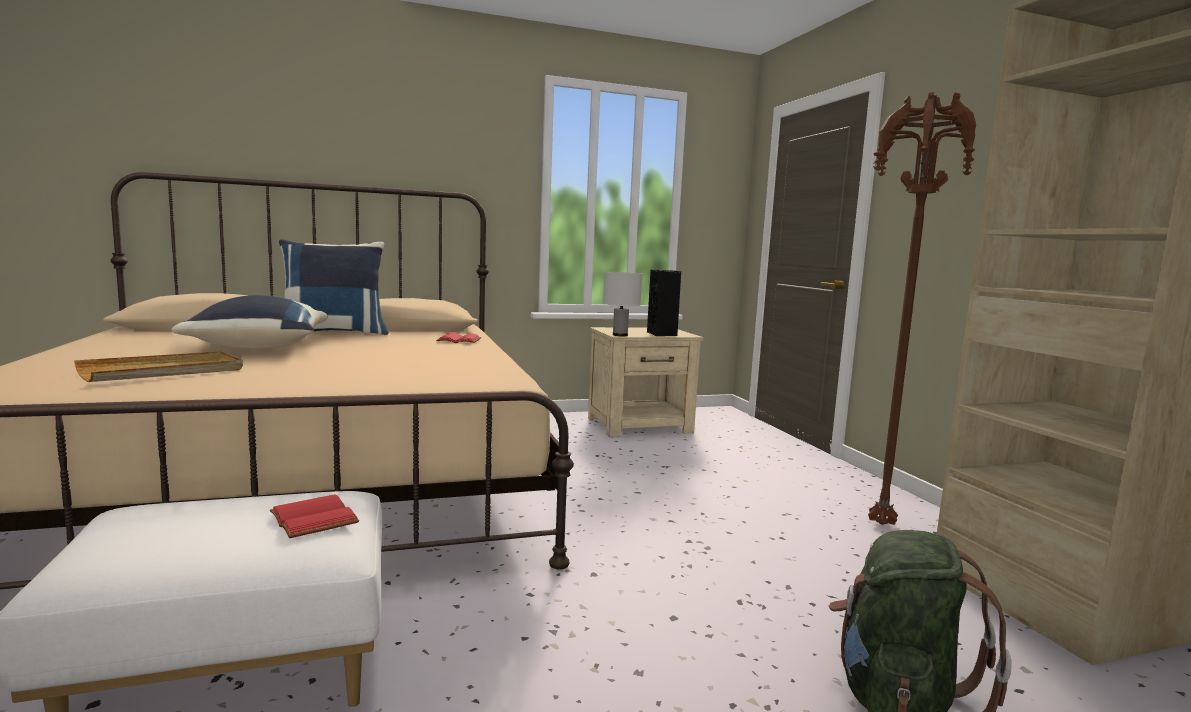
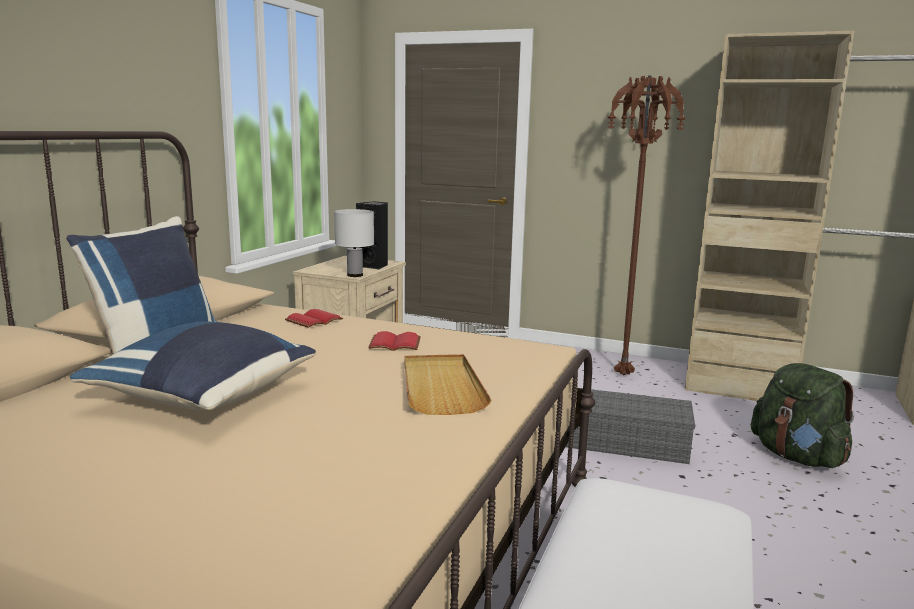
camera: 50 degrees left, 5 degrees up
(163, 371) = (304, 459): beige tray -> beige tray (441, 387)
(316, 519) = (668, 503): red book -> red book (396, 343)
(703, 567) = (627, 441): none -> grey storage box

